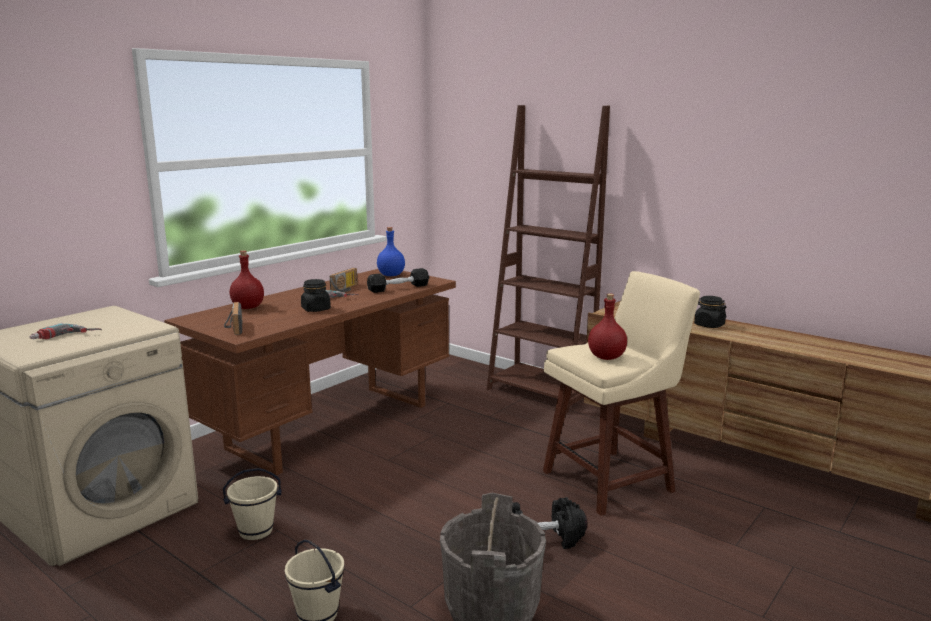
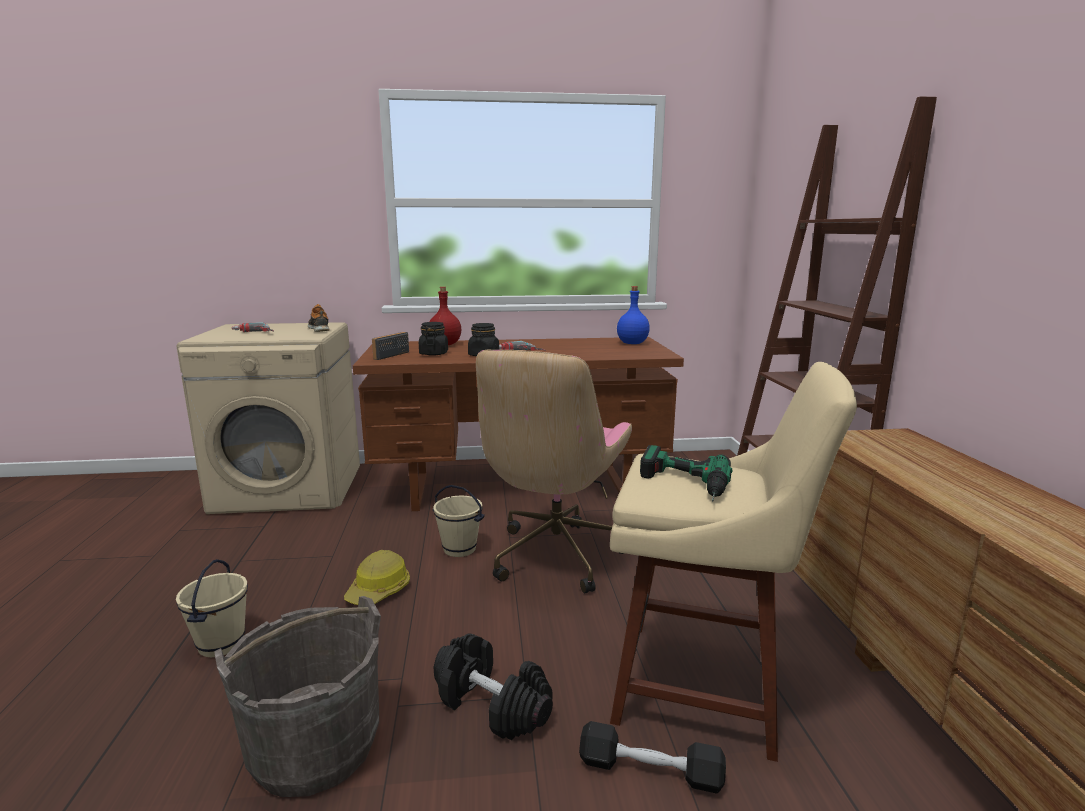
camera: 45 degrees right, 0 degrees up
(125, 317) = (319, 329): none -> shoe
(256, 530) = (322, 548): beige bucket -> beige bucket (460, 549)
(346, 289) = (558, 346): radio -> none
(364, 530) = (379, 591): none -> hard hat
(398, 288) = (605, 353): black dumbbell -> black dumbbell (650, 770)
(441, 459) = (554, 559): none -> pink office chair
(606, 357) = (682, 485): red bottle -> power drill
(709, 325) = (1000, 500): black jar -> black jar (433, 353)

